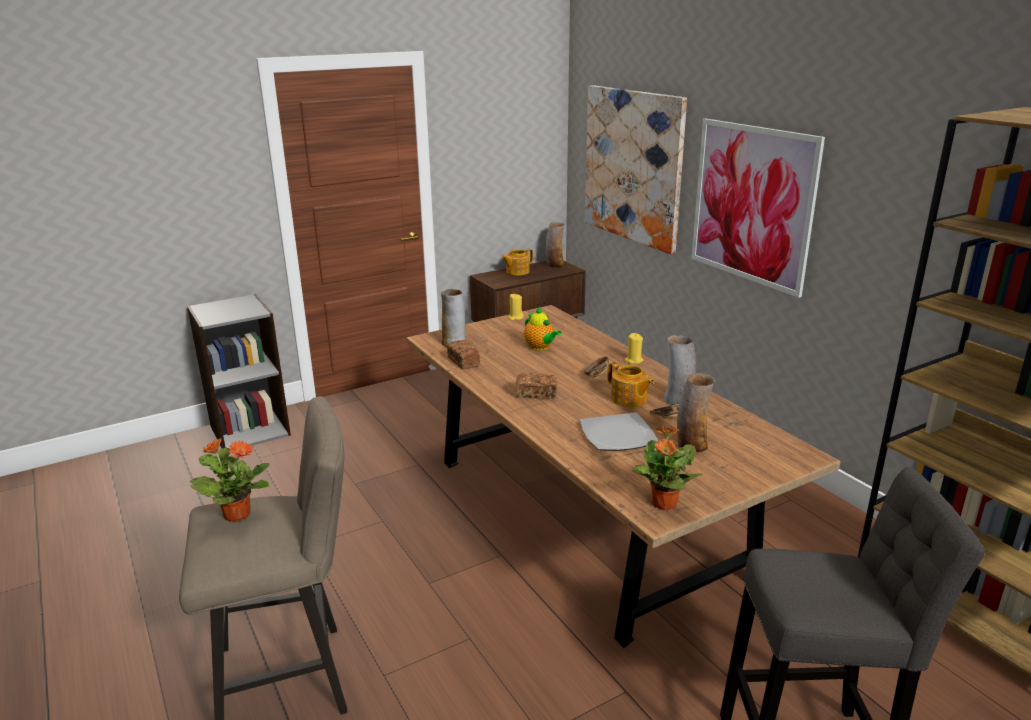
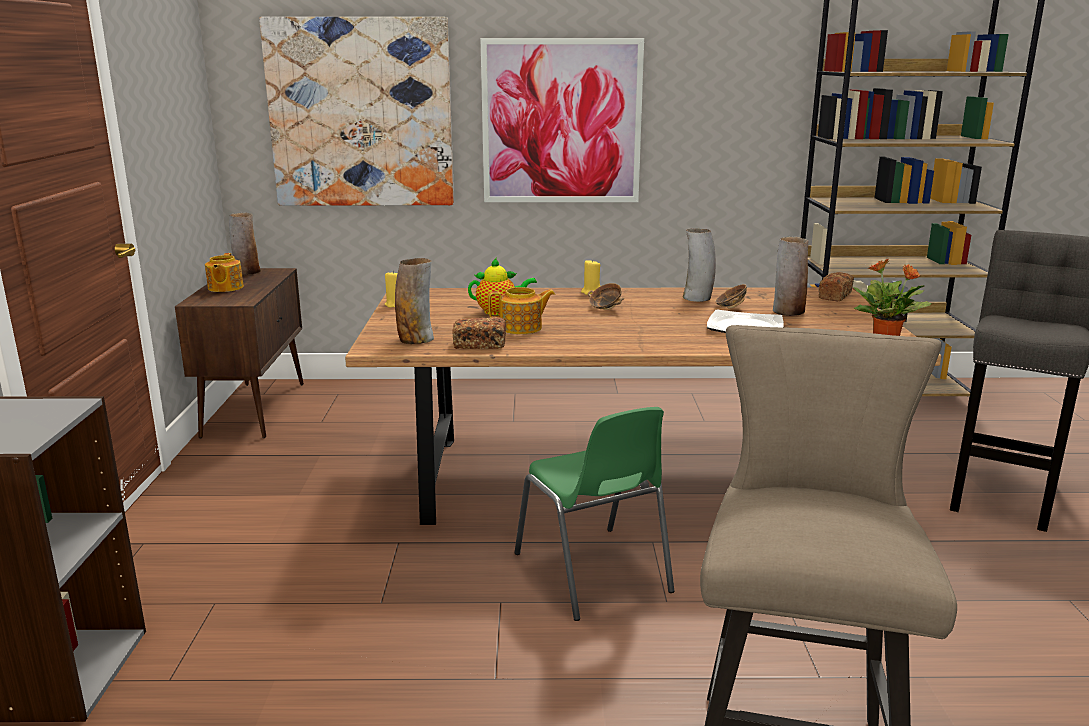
camera: 60 degrees left, 5 degrees down
(236, 514) = (792, 518): potted plant -> none
(439, 543) = (593, 573): none -> green chair
(536, 394) = (616, 334): bread -> bread (834, 296)
(628, 399) = (674, 310): teapot -> teapot (521, 328)

